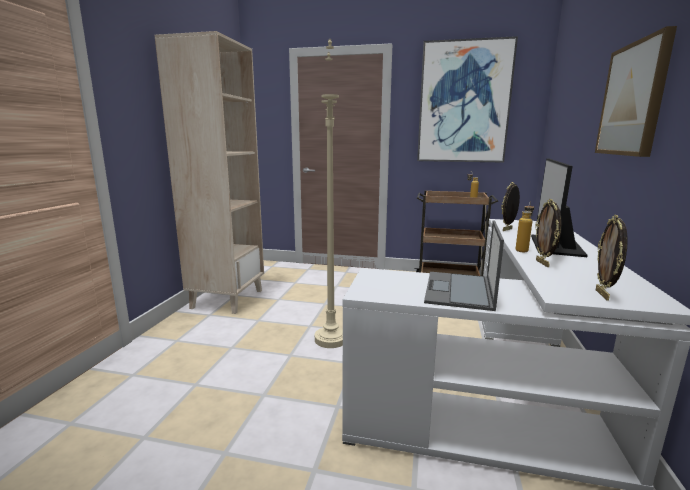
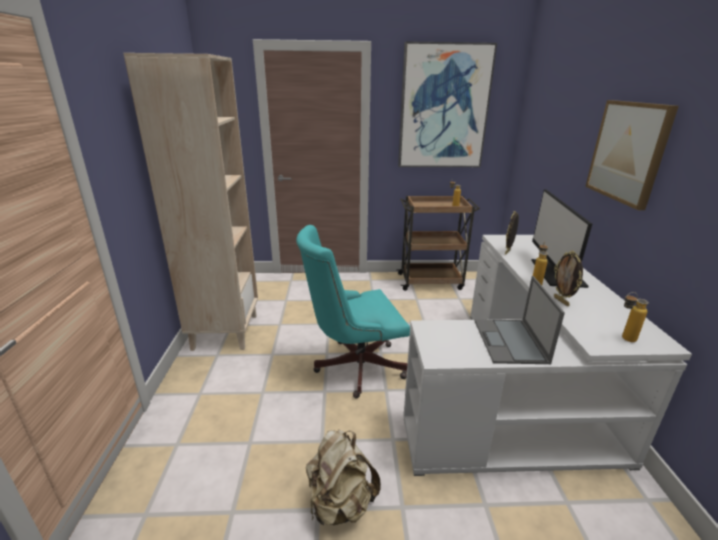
camera: 15 degrees left, 10 degrees up
(250, 452) = (340, 503): none -> beige backpack
(330, 339) = (353, 366): beige floor lamp -> turquoise office chair
(603, 295) = (623, 339): picture frame -> bottle

